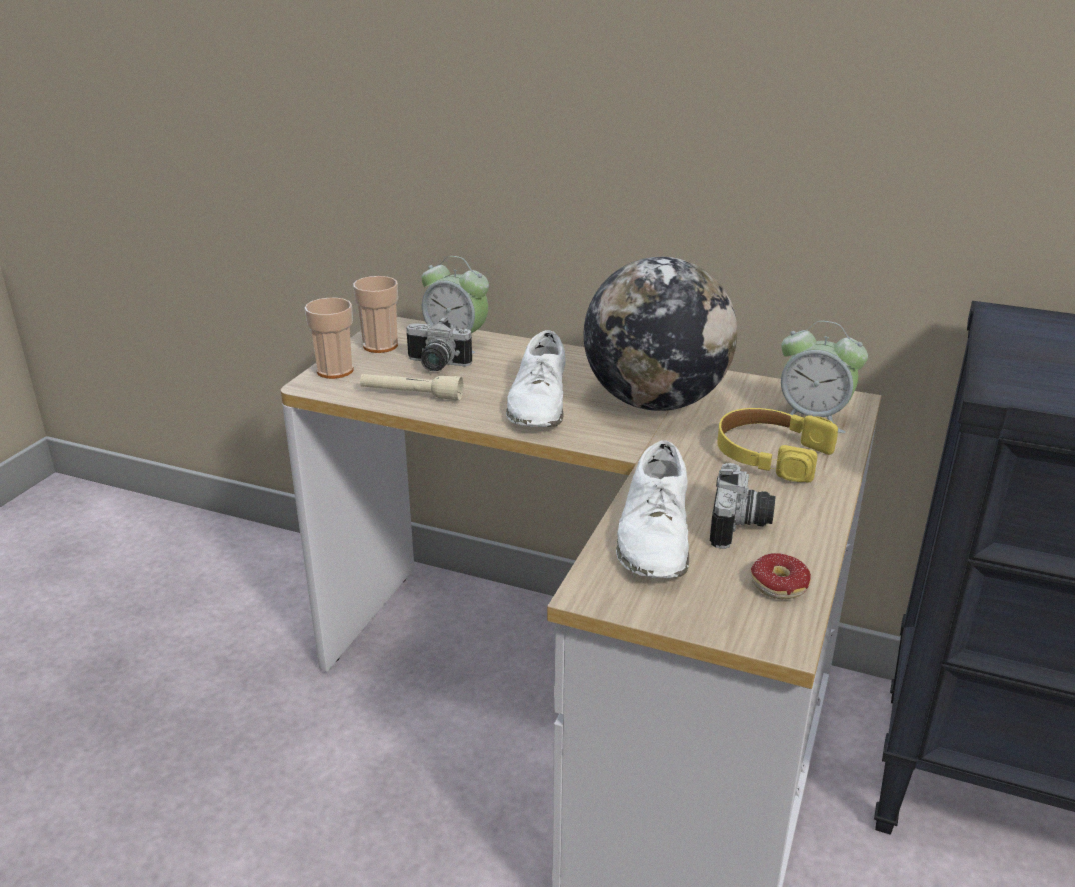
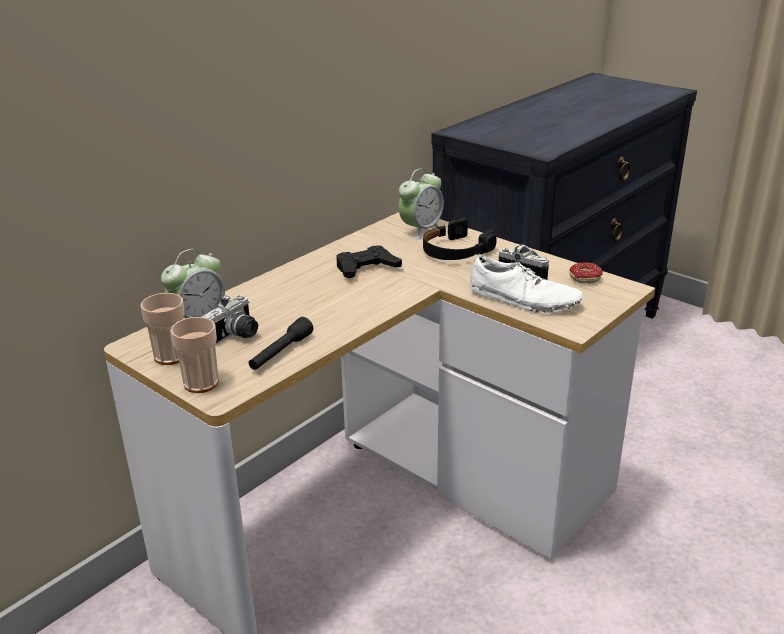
camera: 70 degrees left, 0 degrees up
(411, 395) = (280, 353): beige flashlight -> black flashlight
(539, 402) = (334, 305): white shoe -> none
(655, 402) = (366, 268): globe -> black game controller
(770, 454) = (455, 250): yellow headphones -> black headphones

